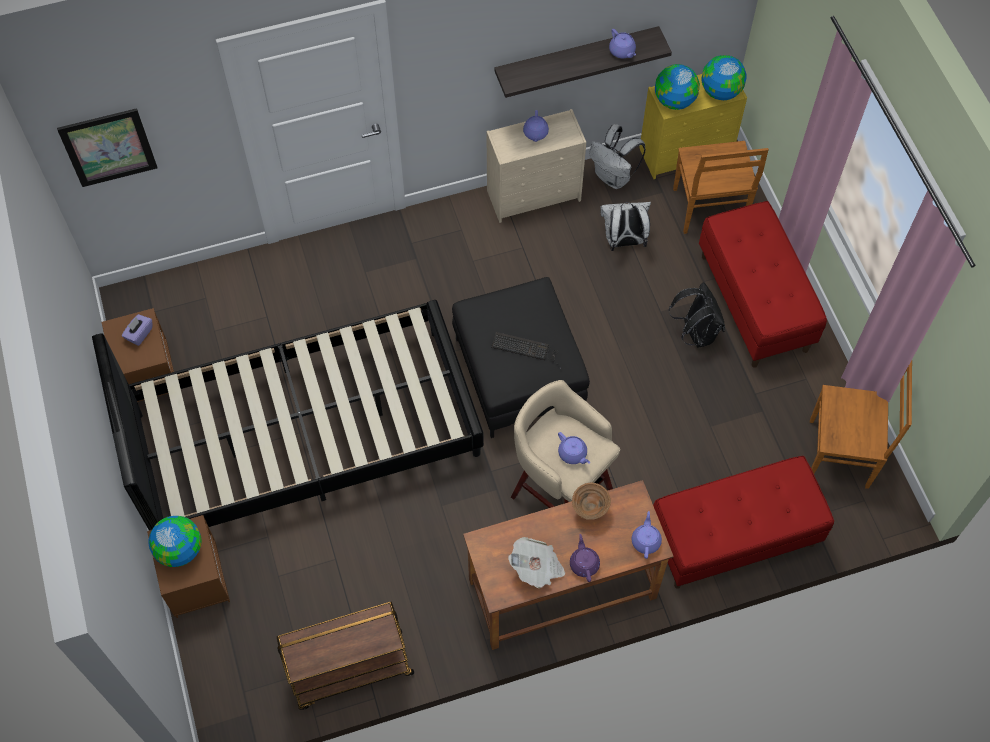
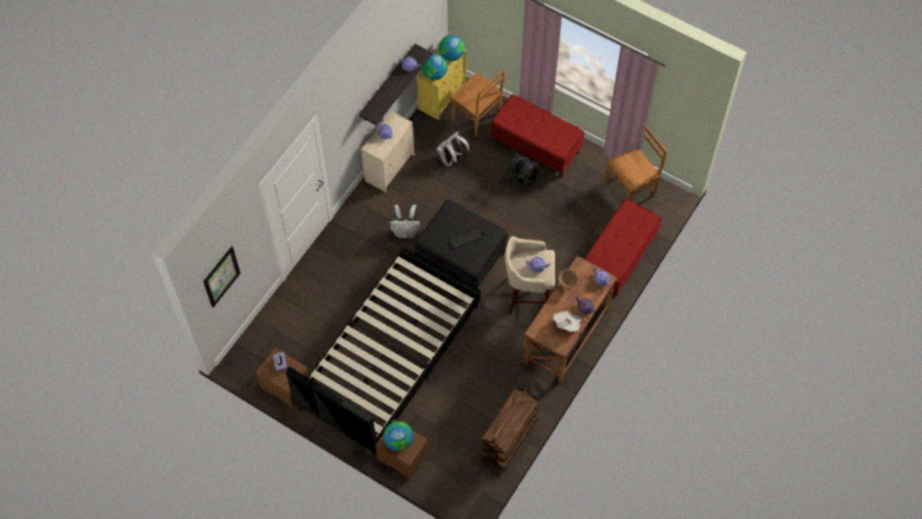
camera: 40 degrees left, 0 degrees up
(614, 177) = (419, 132): white backpack -> white backpack (406, 232)

